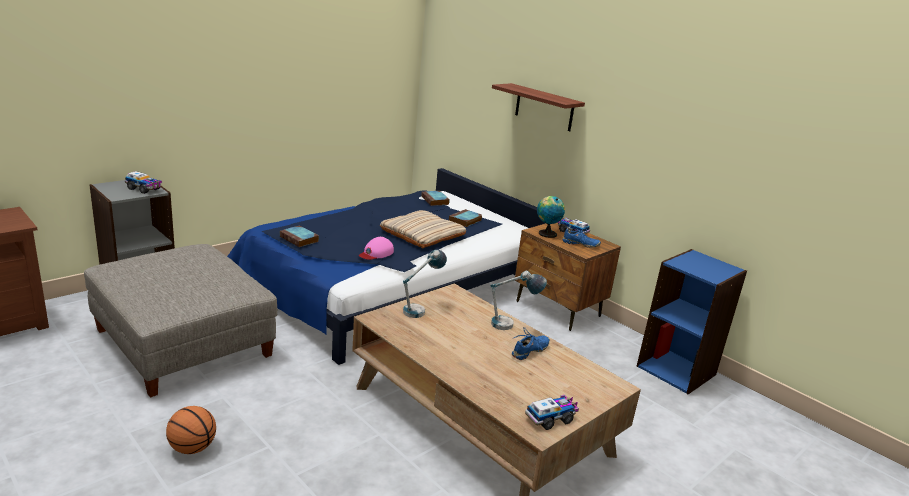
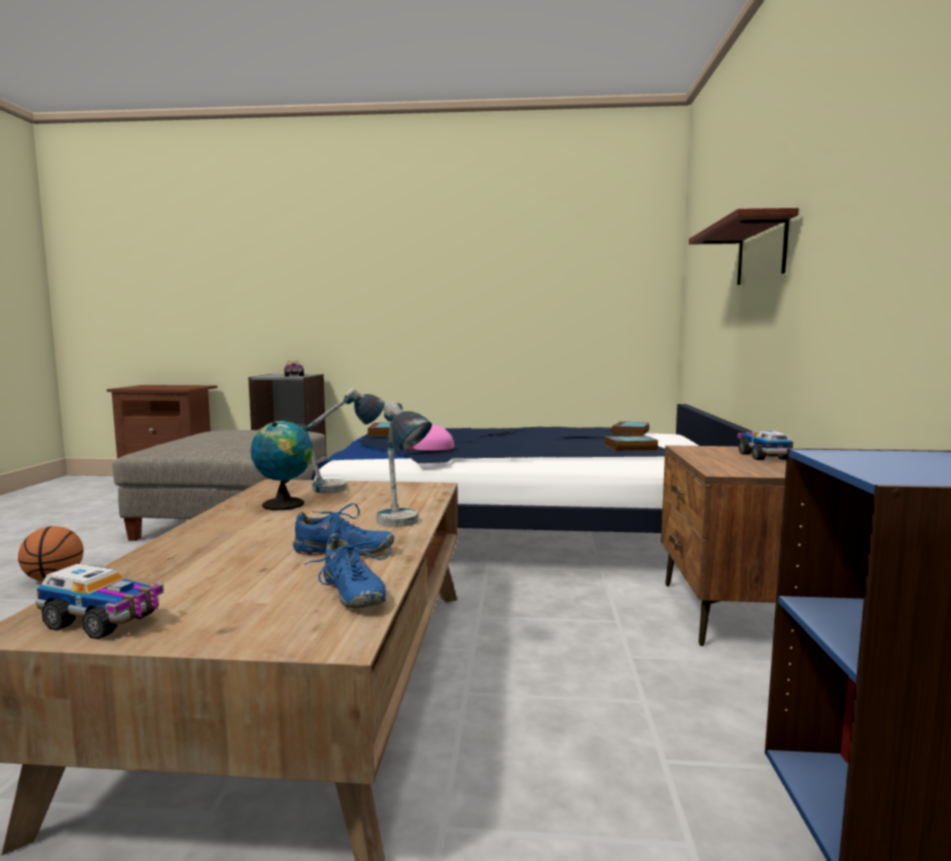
camera: 50 degrees right, 15 degrees down
(422, 234) = (532, 447): beige pillow -> none
(546, 233) = (702, 451): globe -> globe (284, 504)
(580, 244) = (742, 465): blue shoe -> blue shoe (351, 593)

